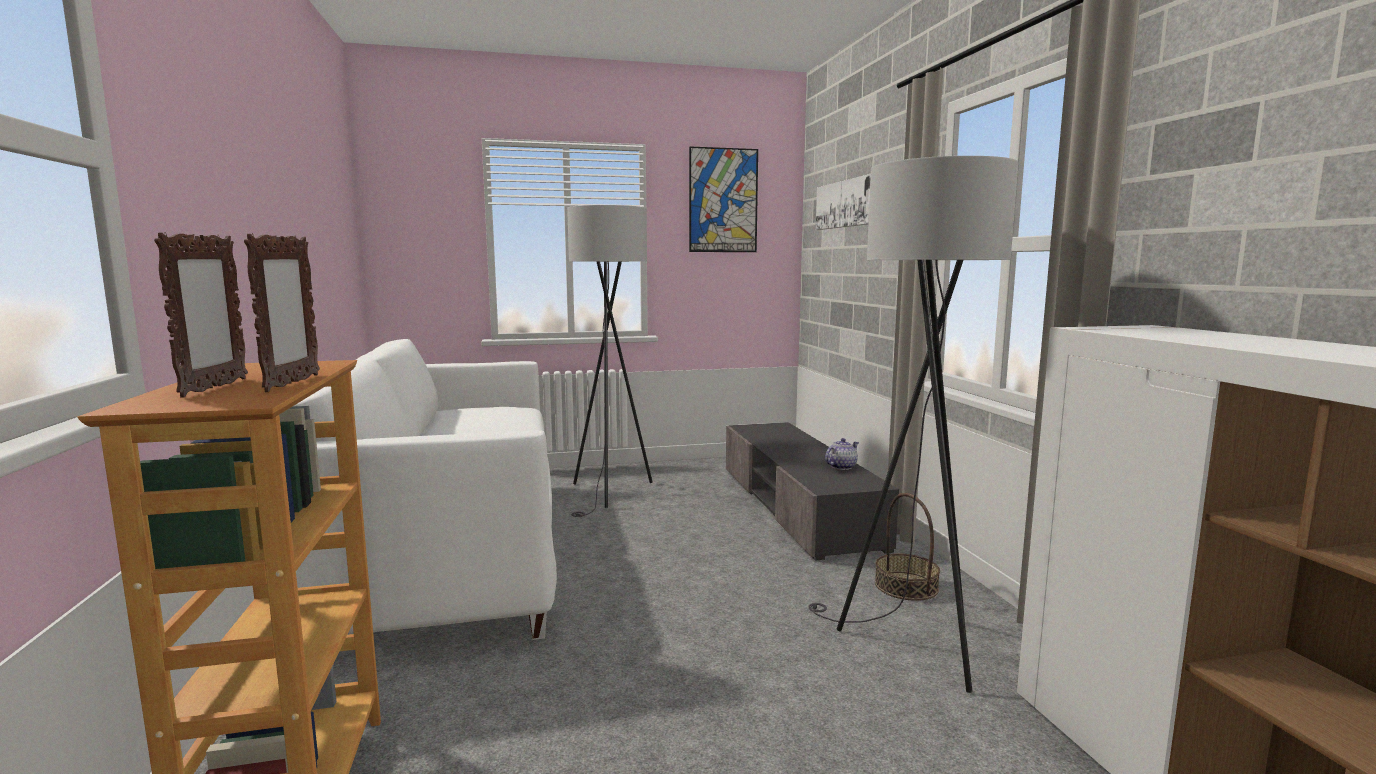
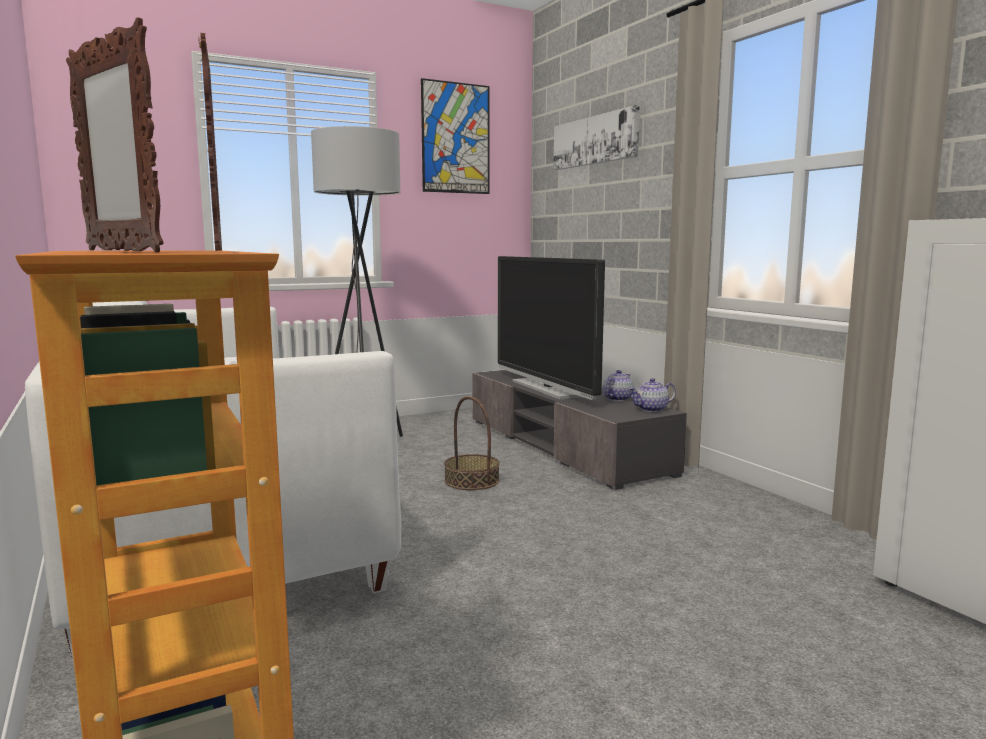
camera: 15 degrees left, 0 degrees up
(214, 388) = (123, 251): picture frame -> picture frame turned 150 degrees clockwise
(782, 449) = (548, 388): none -> television
(865, 482) = (651, 409): none -> teapot
(906, 586) = (712, 503): basket -> basket (471, 481)
(908, 644) = (750, 550): grey floor lamp -> none

